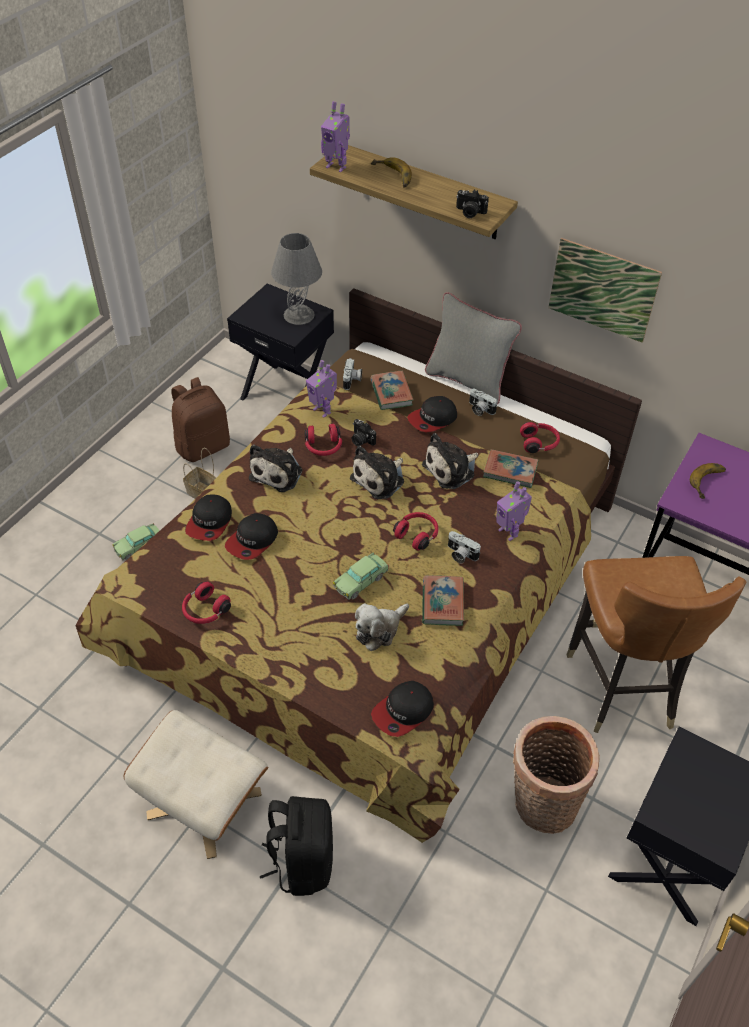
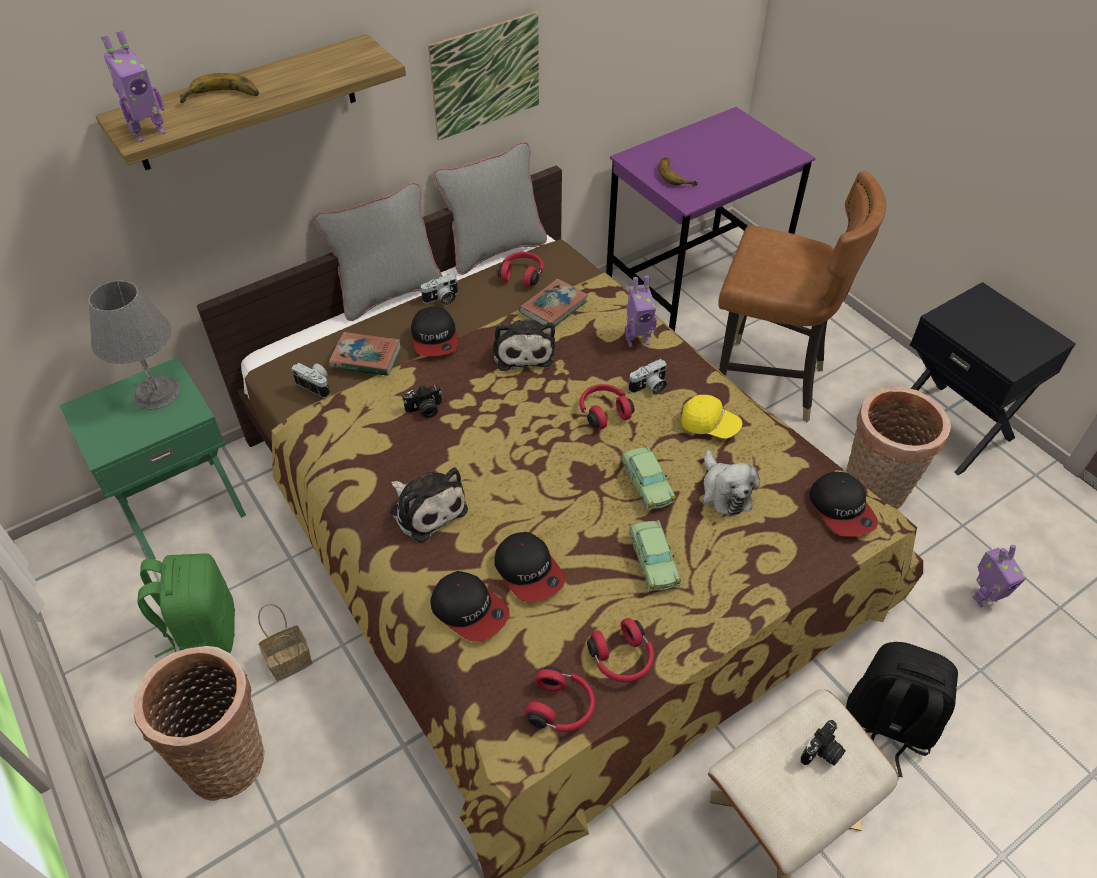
camera: 65 degrees left, 0 degrees up
(130, 494) = (228, 756): none -> basket
(139, 546) = (335, 773): toy car -> toy car (653, 561)
(203, 446) = (204, 633): brown backpack -> green backpack
(287, 392) = (182, 505): black nightstand -> green nightstand
(323, 410) = (348, 429): toy robot -> toy robot (984, 597)
(323, 447) = (412, 449): red headphones -> red headphones (562, 708)
(380, 479) = (500, 414): plush toy -> none
(442, 603) = (709, 425): book -> yellow cap
(469, 212) = (358, 68): camera -> camera (822, 753)
(559, 418) = (494, 250): none -> grey pillow

